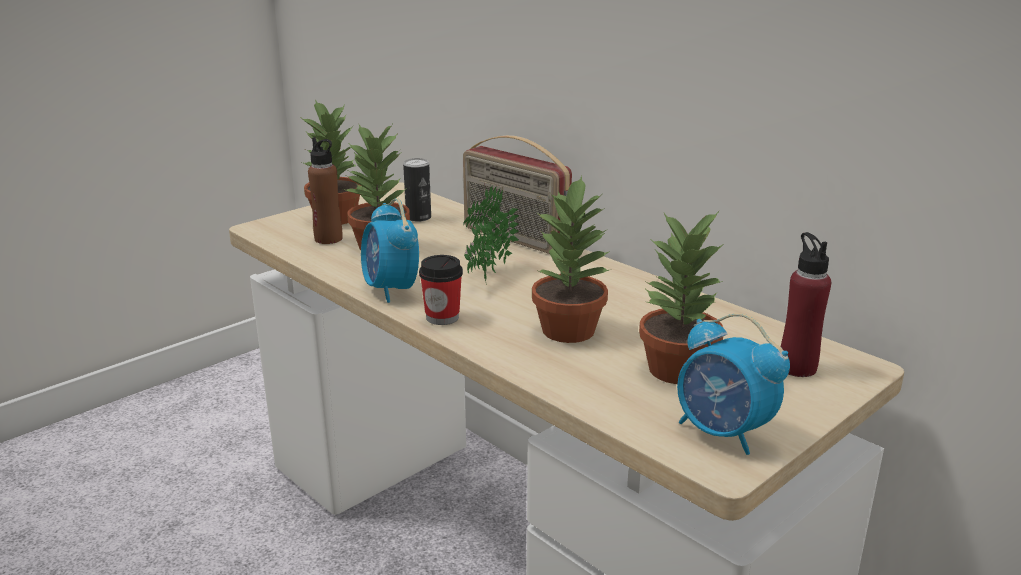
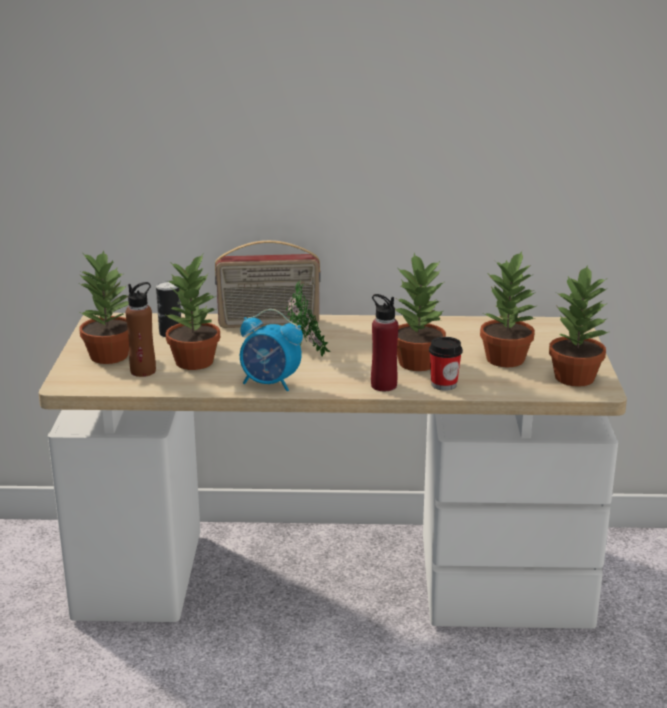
camera: 45 degrees left, 0 degrees up
(442, 317) = (338, 385): cup -> cup (444, 384)
(723, 433) = (575, 377): alarm clock -> potted plant
(797, 367) = (549, 335): red bottle -> red bottle (383, 385)

